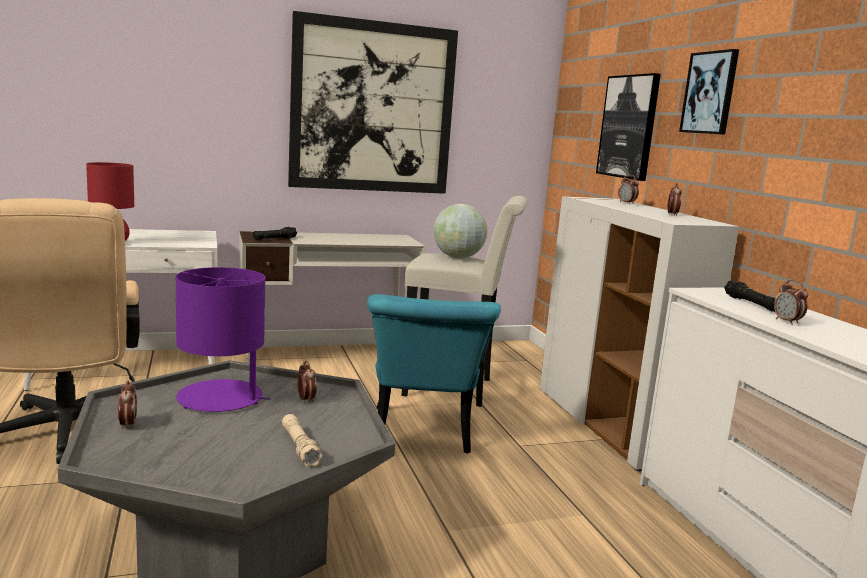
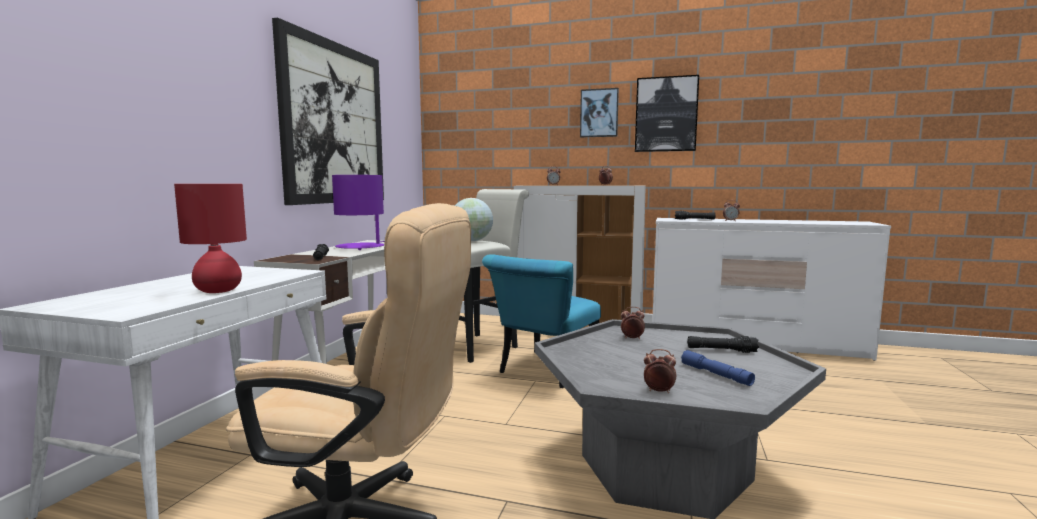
camera: 55 degrees left, 5 degrees down
(198, 448) = (716, 374): none -> blue flashlight
(221, 398) = (613, 358): purple table lamp -> purple table lamp (361, 247)
(299, 447) = (721, 350): beige flashlight -> black flashlight
(422, 436) = (543, 372): turquoise chair -> turquoise chair turned 90 degrees clockwise
(629, 127) = (522, 137): picture -> picture (666, 114)

